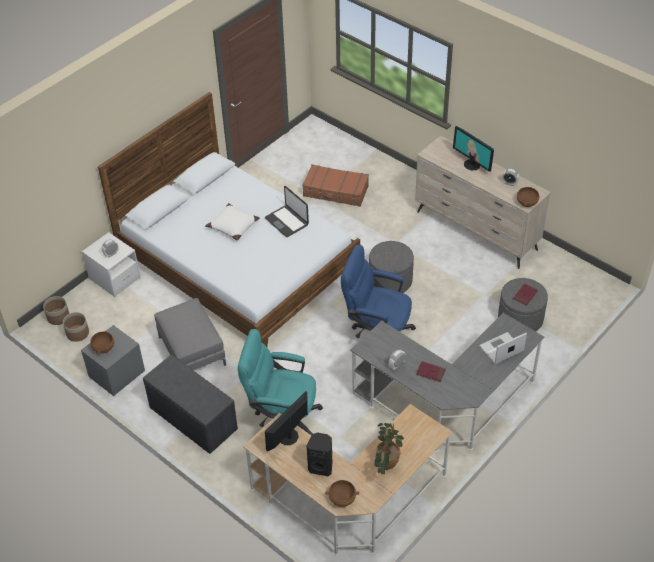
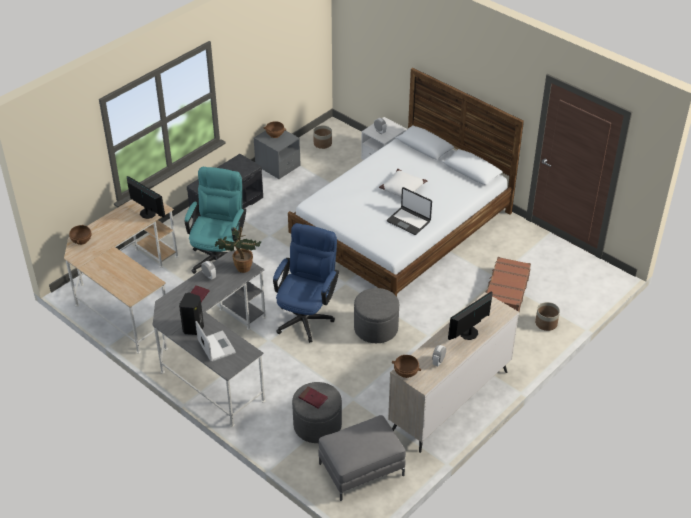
camera: 90 degrees right, 5 degrees down
(58, 317) = (341, 133): planter -> planter (546, 323)
(192, 351) = (297, 203): grey ottoman -> grey ottoman (361, 469)
(287, 221) = (409, 221): laptop -> laptop turned 105 degrees counterclockwise
(321, 467) = (114, 230): black speaker -> black speaker (194, 328)
(385, 465) = (105, 265): potted plant -> potted plant (240, 266)

